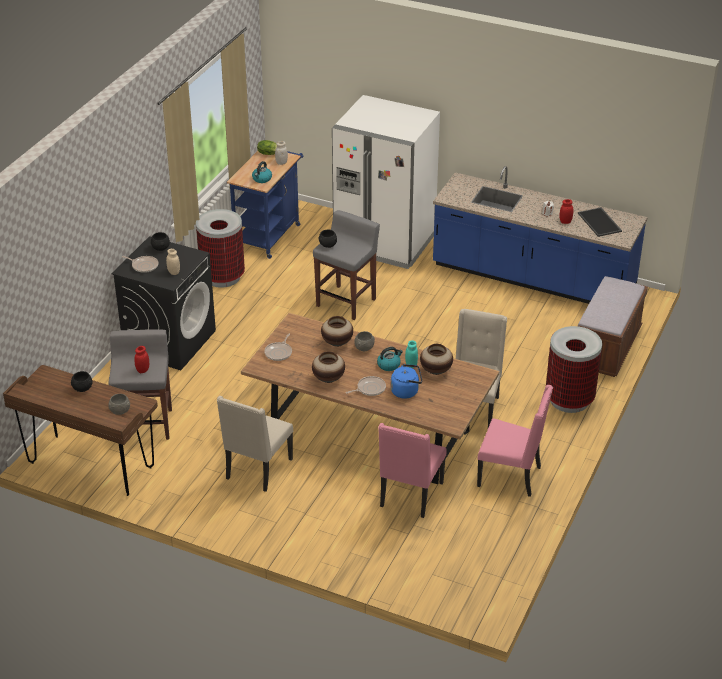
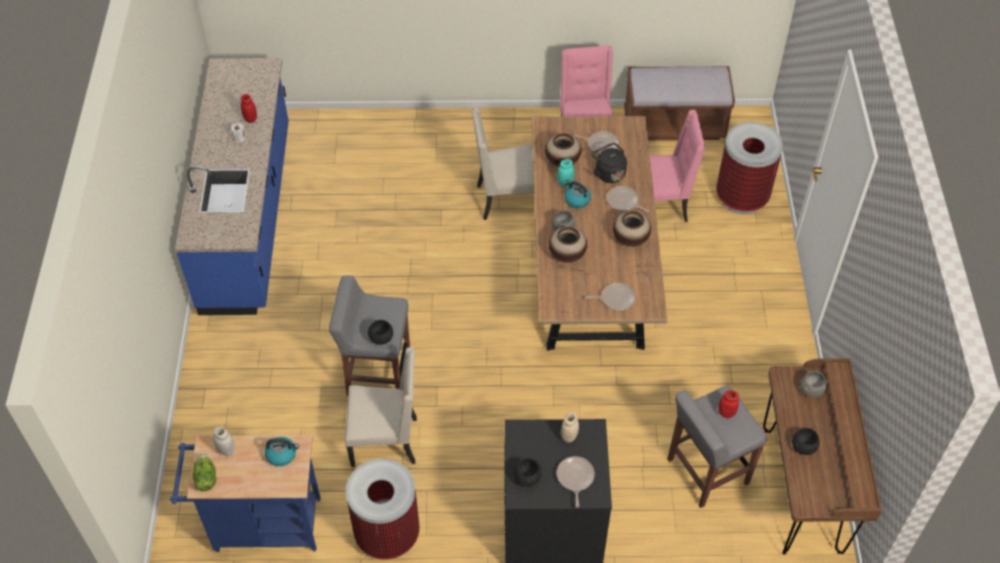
camera: 115 degrees left, 15 degrees up
(257, 469) = (704, 336): beige chair -> beige chair (386, 441)
(384, 243) = (229, 383): white fridge -> none
(406, 391) = (608, 173): blue kettle -> black kettle
(441, 398) = (601, 144): none -> frying pan
(569, 399) = (449, 134): trash can -> trash can (741, 197)
(600, 222) = (238, 91): tray -> none
(607, 349) = (351, 126): brown bench -> brown bench (674, 125)

